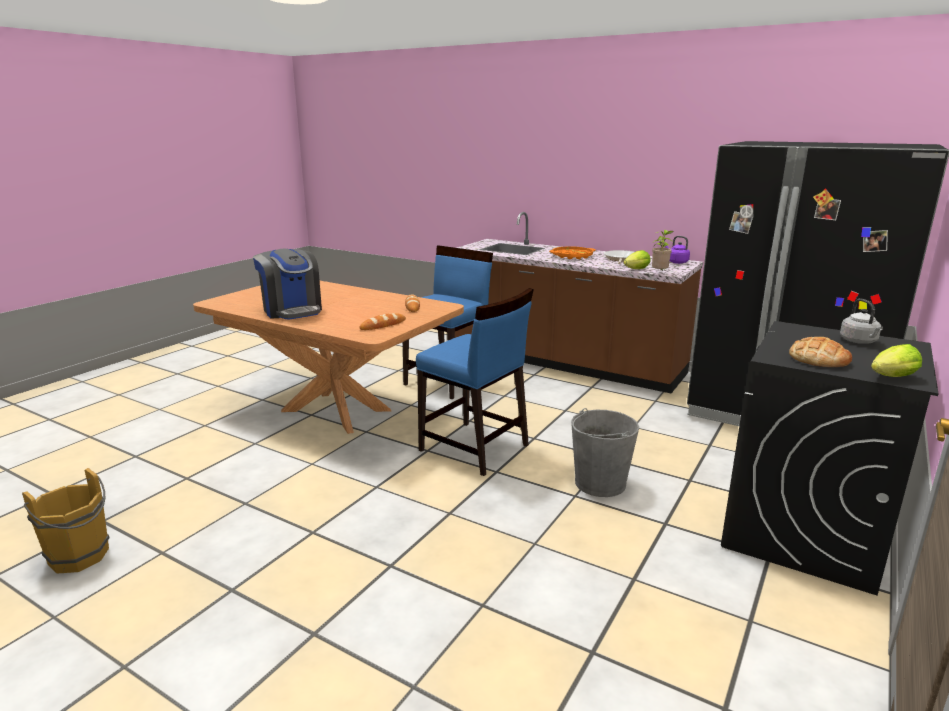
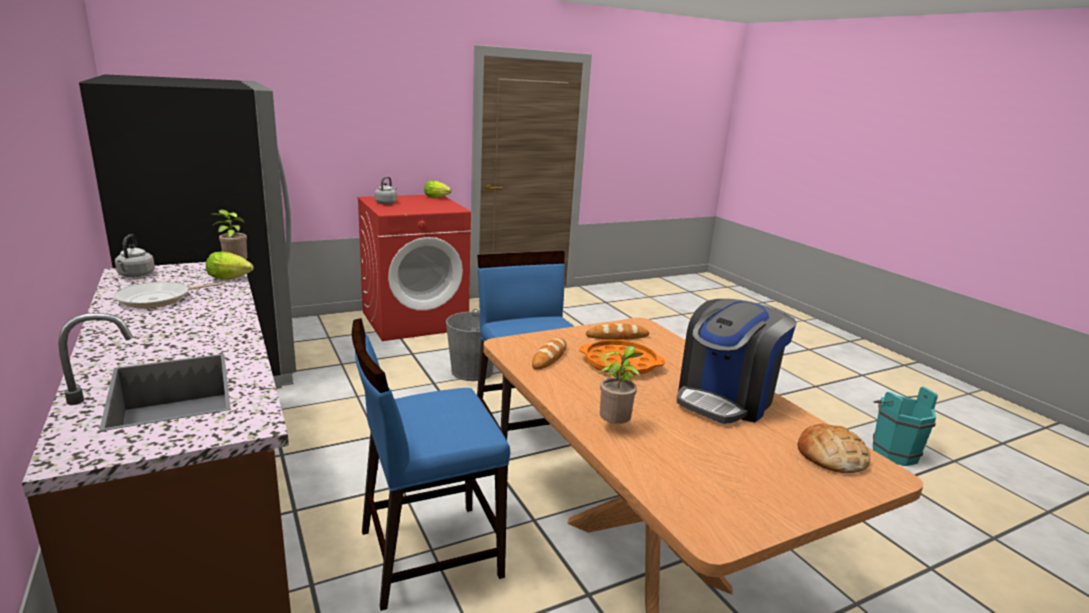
camera: 150 degrees left, 0 degrees up
(80, 558) = (891, 451): brown bucket -> turquoise bucket
(292, 310) = (726, 399): coffee machine -> coffee machine turned 135 degrees counterclockwise
(347, 292) = (615, 427): none -> potted plant
(572, 256) = (183, 326): orange tray -> orange tray (620, 364)
(676, 262) = (135, 275): purple kettle -> grey kettle
(804, 532) = (415, 320): black washing machine -> red washing machine
(818, 359) = (438, 205): bread -> bread (831, 455)

